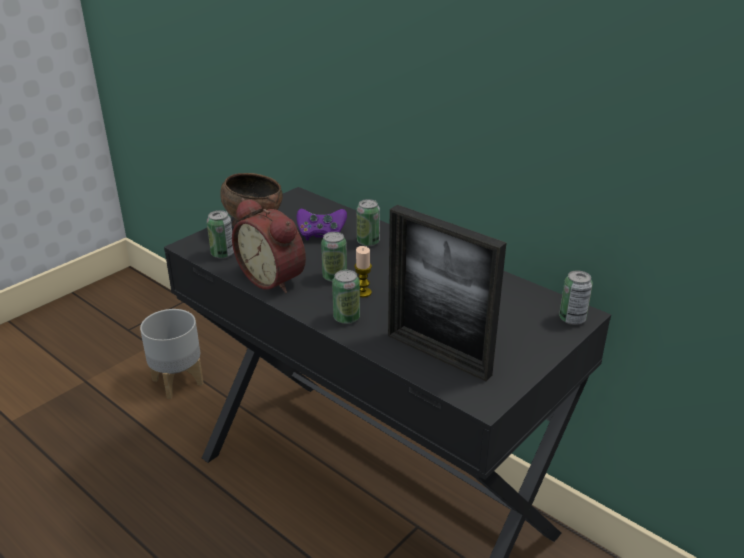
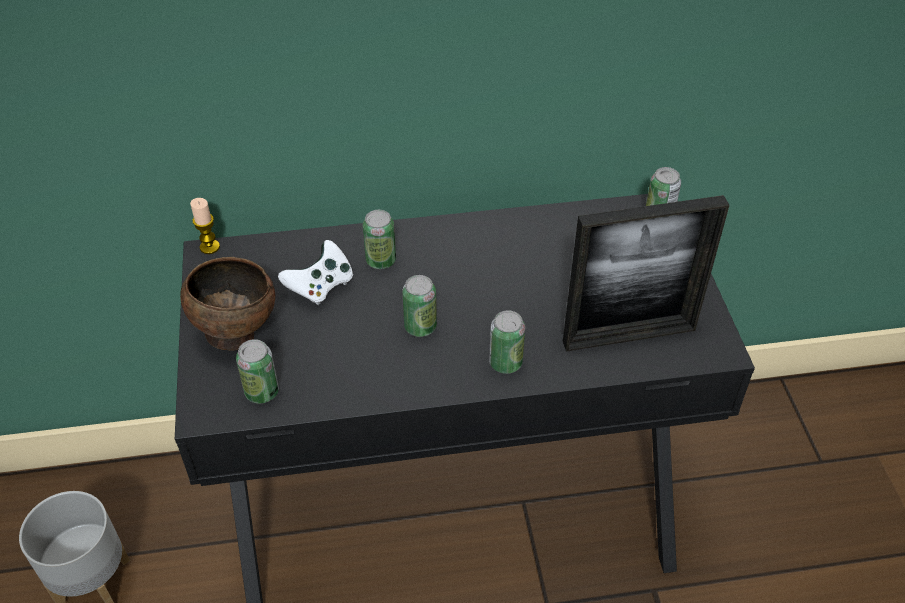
camera: 50 degrees left, 15 degrees up
(274, 278) = (368, 376): alarm clock -> none
(321, 234) = (320, 286): purple game controller -> white game controller
(363, 292) = (473, 323): candle -> candle (209, 247)

